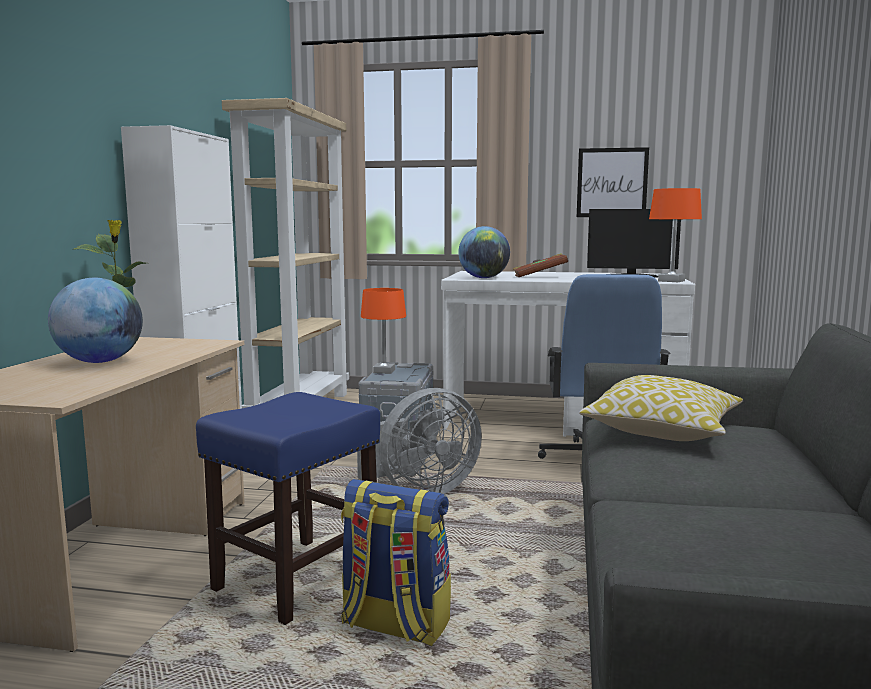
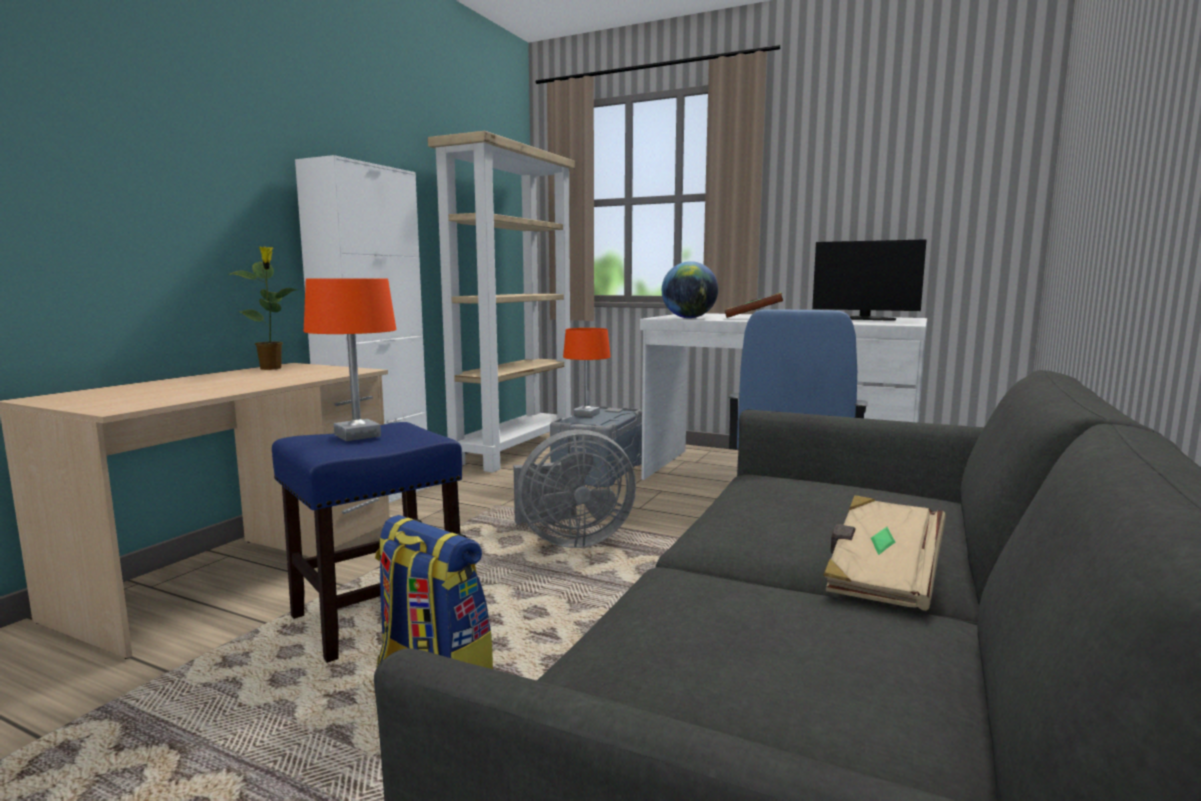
camera: 15 degrees right, 0 degrees up
(100, 362) = (222, 381): globe -> none
(612, 183) = (858, 214): picture -> none
(662, 430) = (801, 492): pillow -> none
(671, 281) = (901, 323): orange table lamp -> orange table lamp (357, 435)
(777, 489) = (881, 577): none -> beige book

